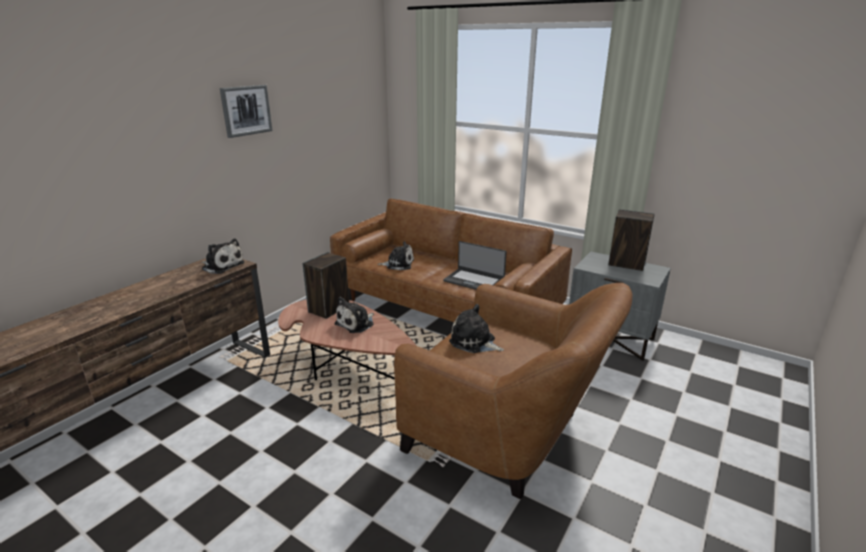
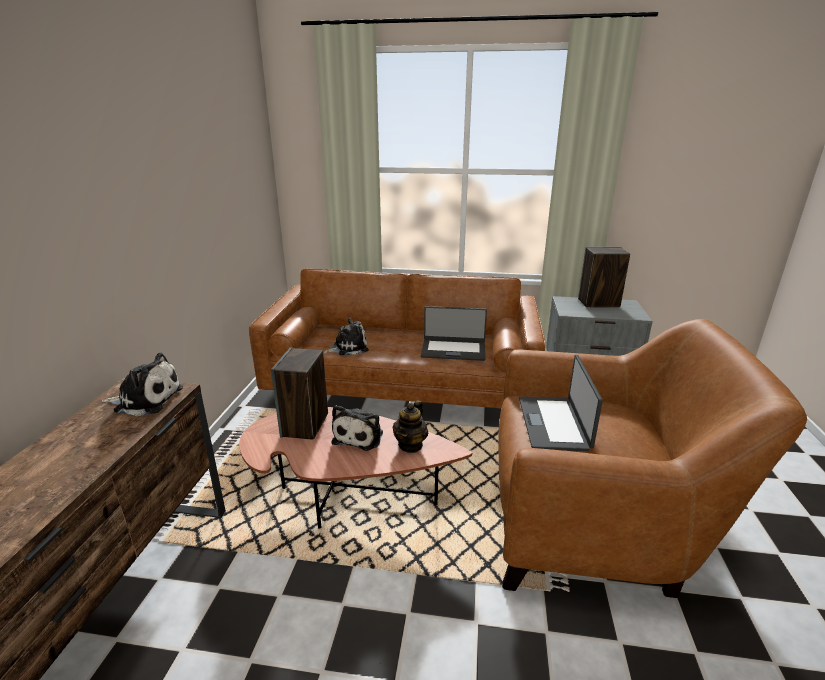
camera: 25 degrees left, 0 degrees up
(246, 110) = (128, 152): picture -> none
(383, 337) = (410, 445): none -> teapot
(474, 342) = (554, 423): plush toy -> laptop

